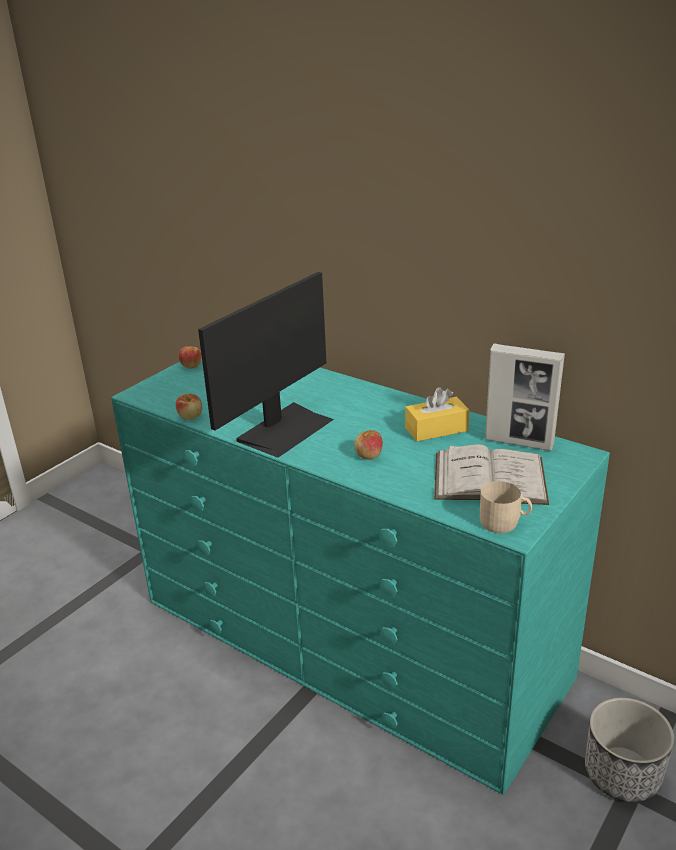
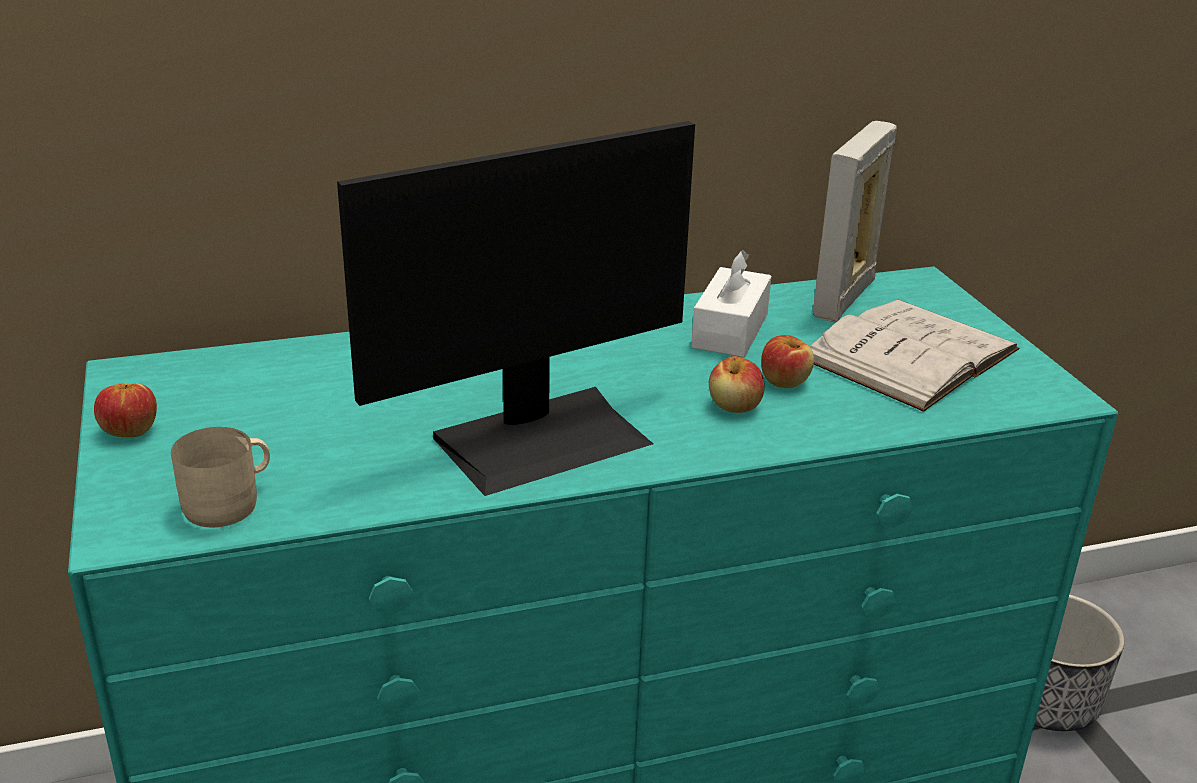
camera: 55 degrees left, 0 degrees up
(190, 416) = (337, 508): apple -> apple (784, 381)
(284, 429) = (542, 438): monitor -> monitor turned 75 degrees clockwise
(436, 429) = (730, 330): yellow tissue box -> white tissue box
(504, 523) = (1034, 393): beige mug -> beige mug (230, 503)
(519, 442) = (843, 299): picture frame -> picture frame turned 150 degrees clockwise

